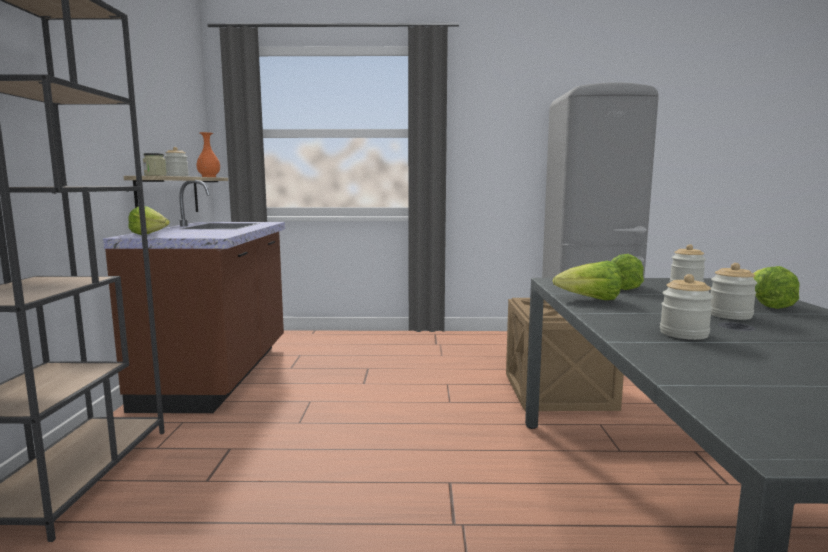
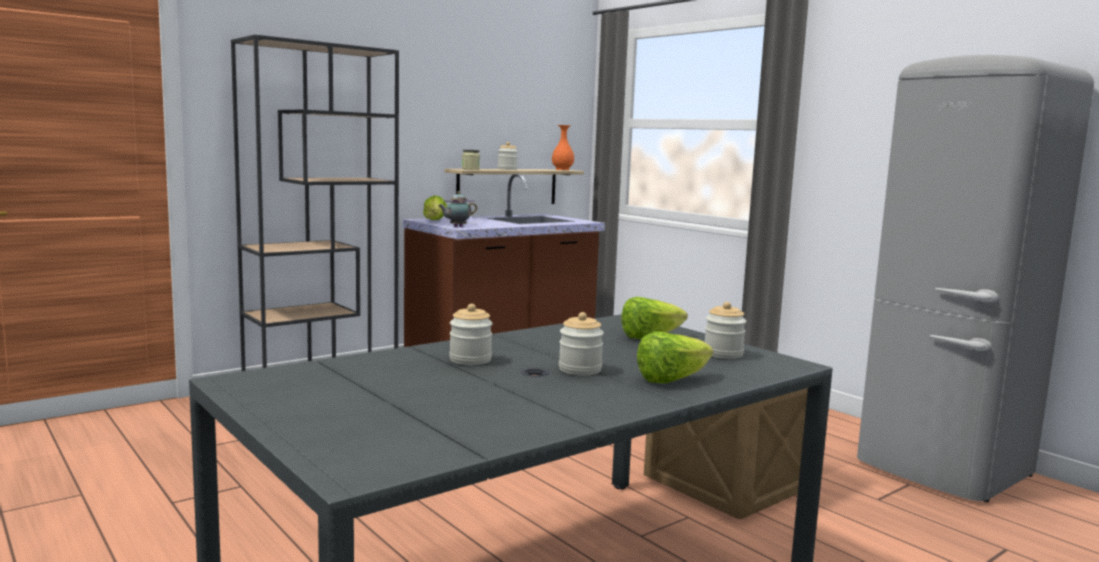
camera: 50 degrees right, 0 degrees up
(208, 236) = (456, 227): none -> teapot
(590, 300) = (556, 333): lettuce -> none

